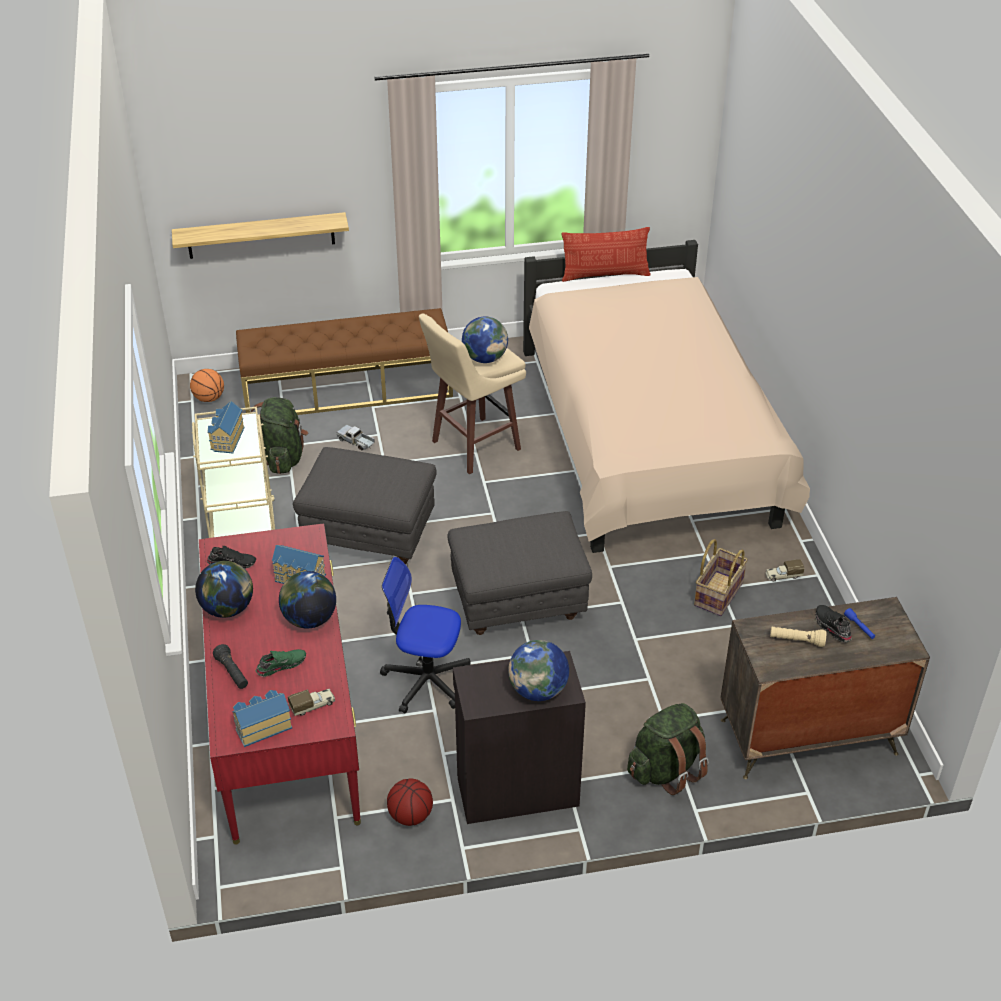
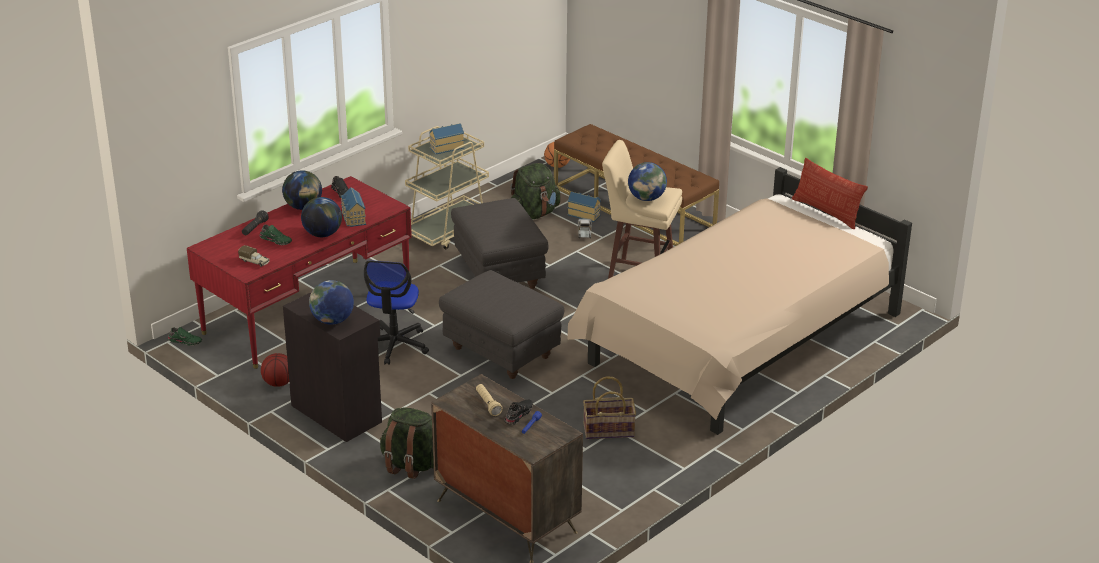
camera: 55 degrees right, 10 degrees down
(235, 867) = (185, 341): none -> green shoe
(261, 235) = (628, 60): shelf -> none
(262, 727) = (223, 253): toy house -> toy house (584, 214)
(426, 680) = (394, 345): office chair -> office chair turned 150 degrees counterclockwise
(783, 576) = (663, 453): toy truck -> none

